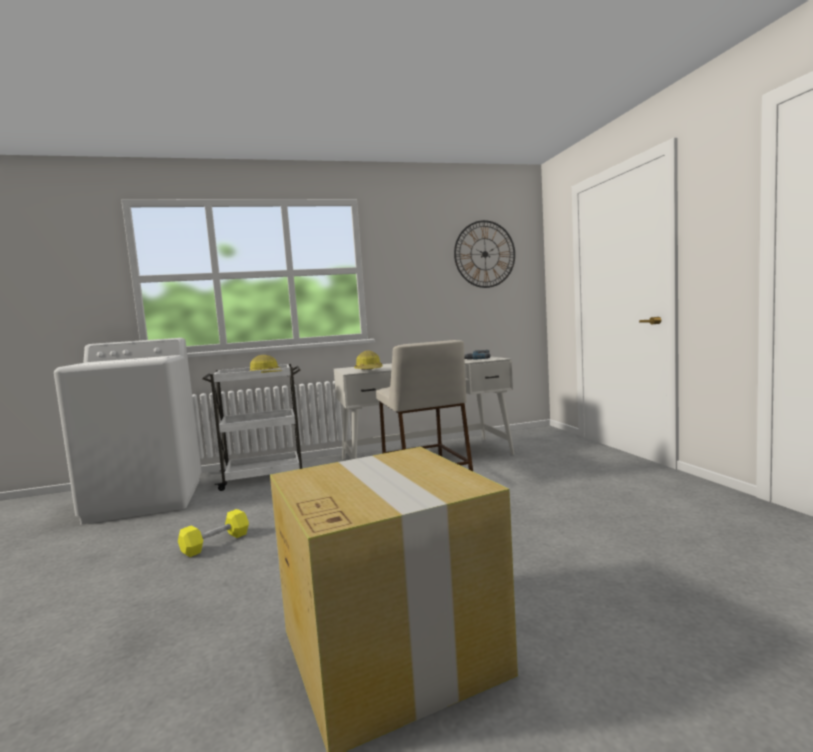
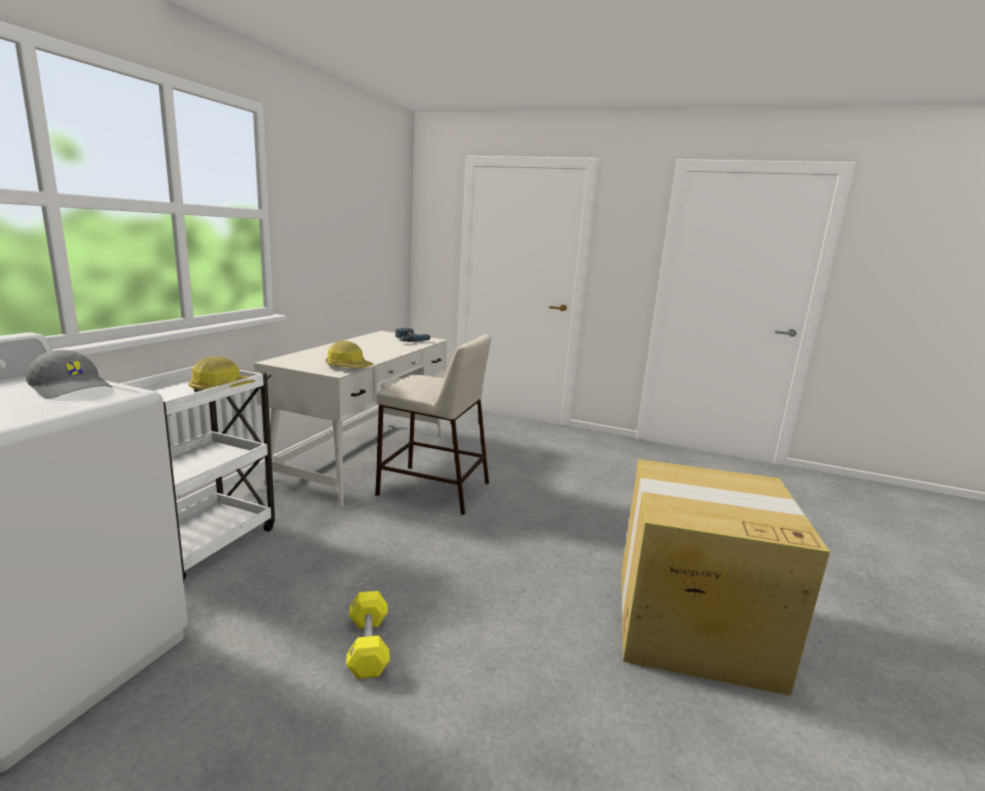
camera: 55 degrees left, 10 degrees up
(153, 358) = (72, 388): none -> grey cap
(485, 254) = (375, 209): wall clock -> none

